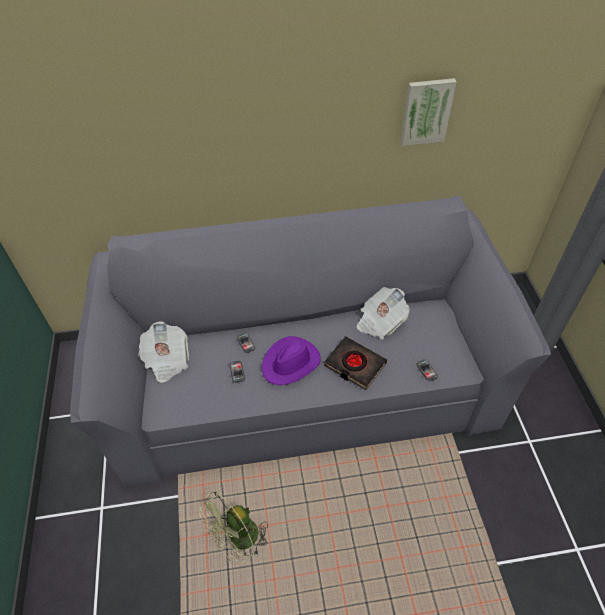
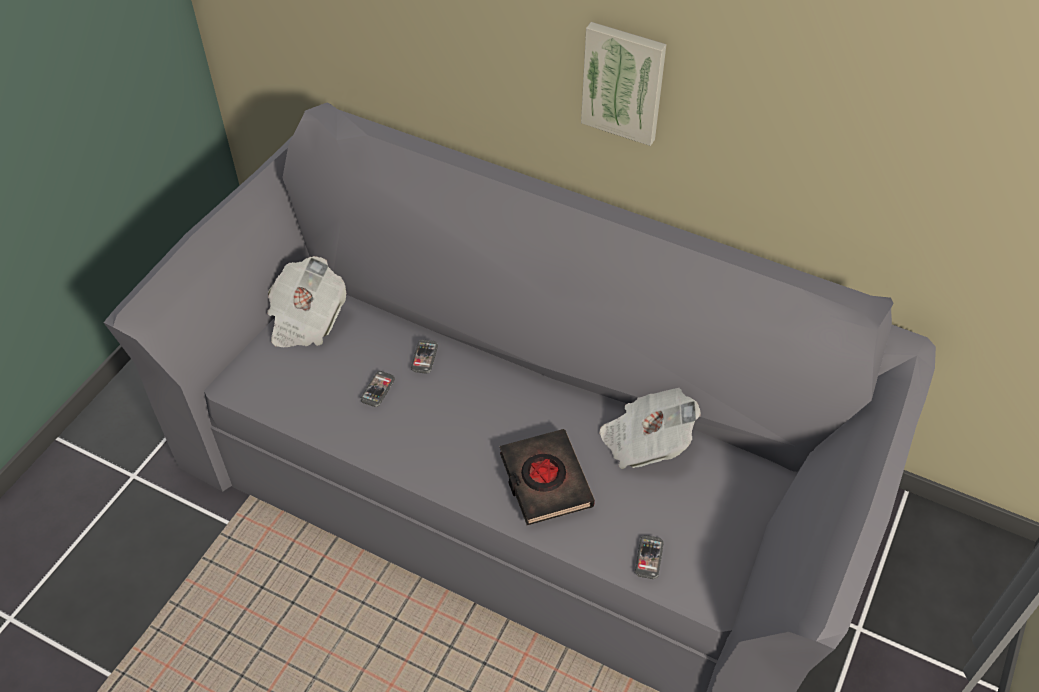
camera: 35 degrees right, 0 degrees up
(238, 540) = (252, 631): green fan -> none
(291, 363) = (458, 421): purple hat -> none
(426, 111) = (869, 119): picture -> picture (624, 82)

